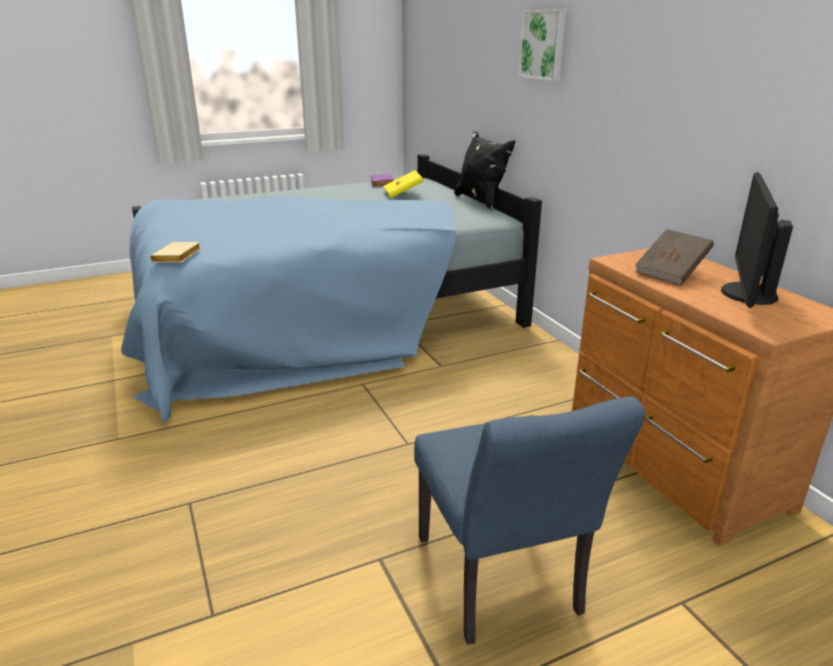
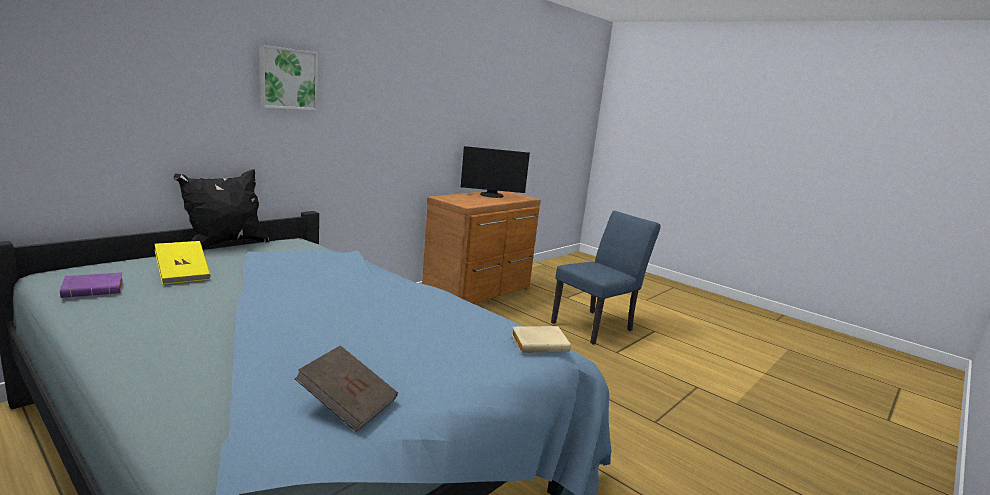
camera: 115 degrees left, 10 degrees down
(671, 272) = (475, 200): brown book -> brown book (347, 405)

